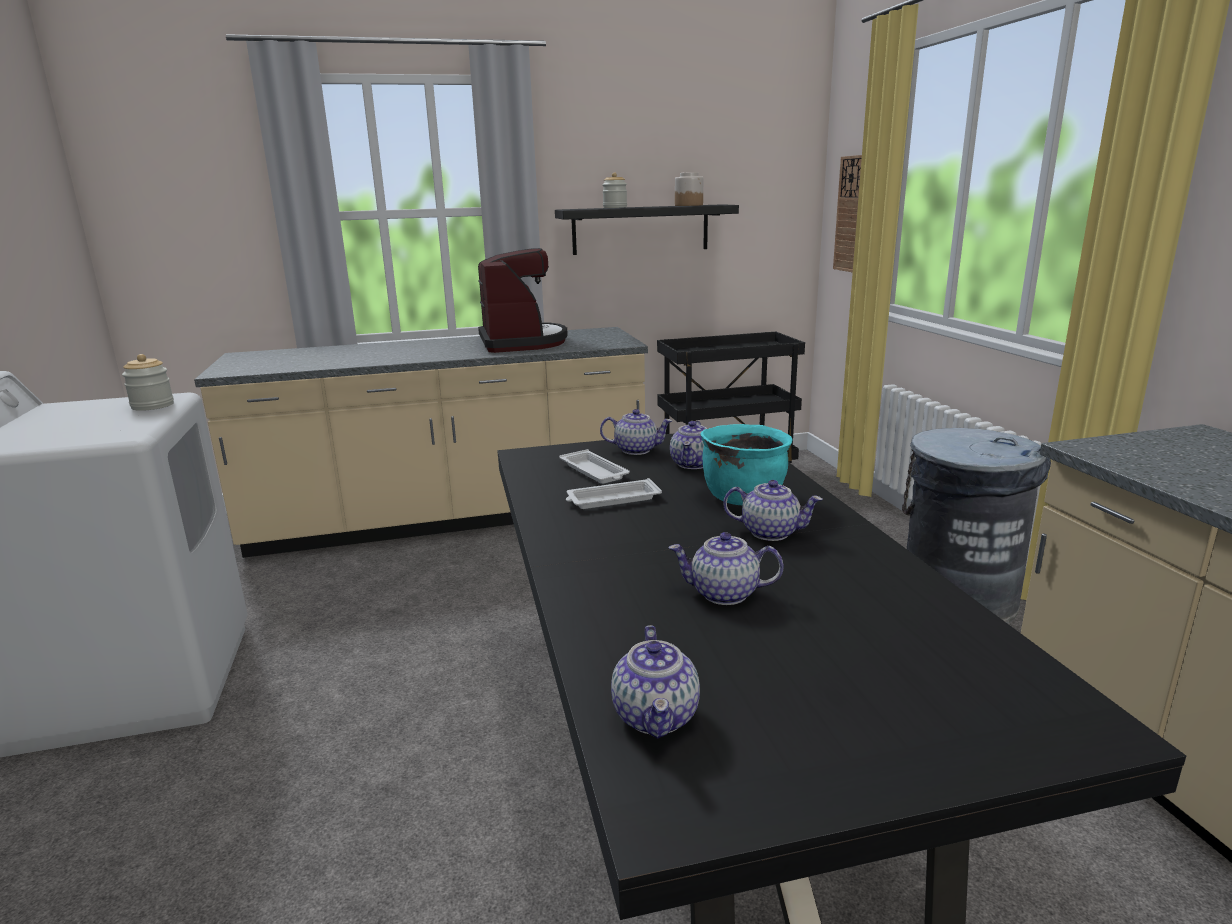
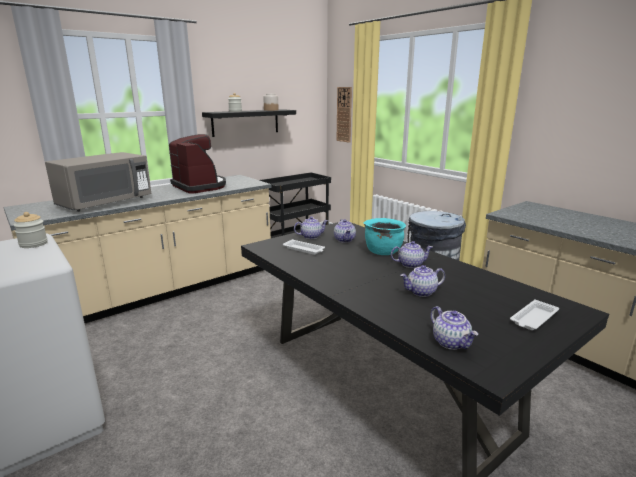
camera: 25 degrees left, 0 degrees up
(351, 357) = (105, 203): none -> grey microwave
(612, 499) = (328, 261): white tray -> white tray (533, 319)

